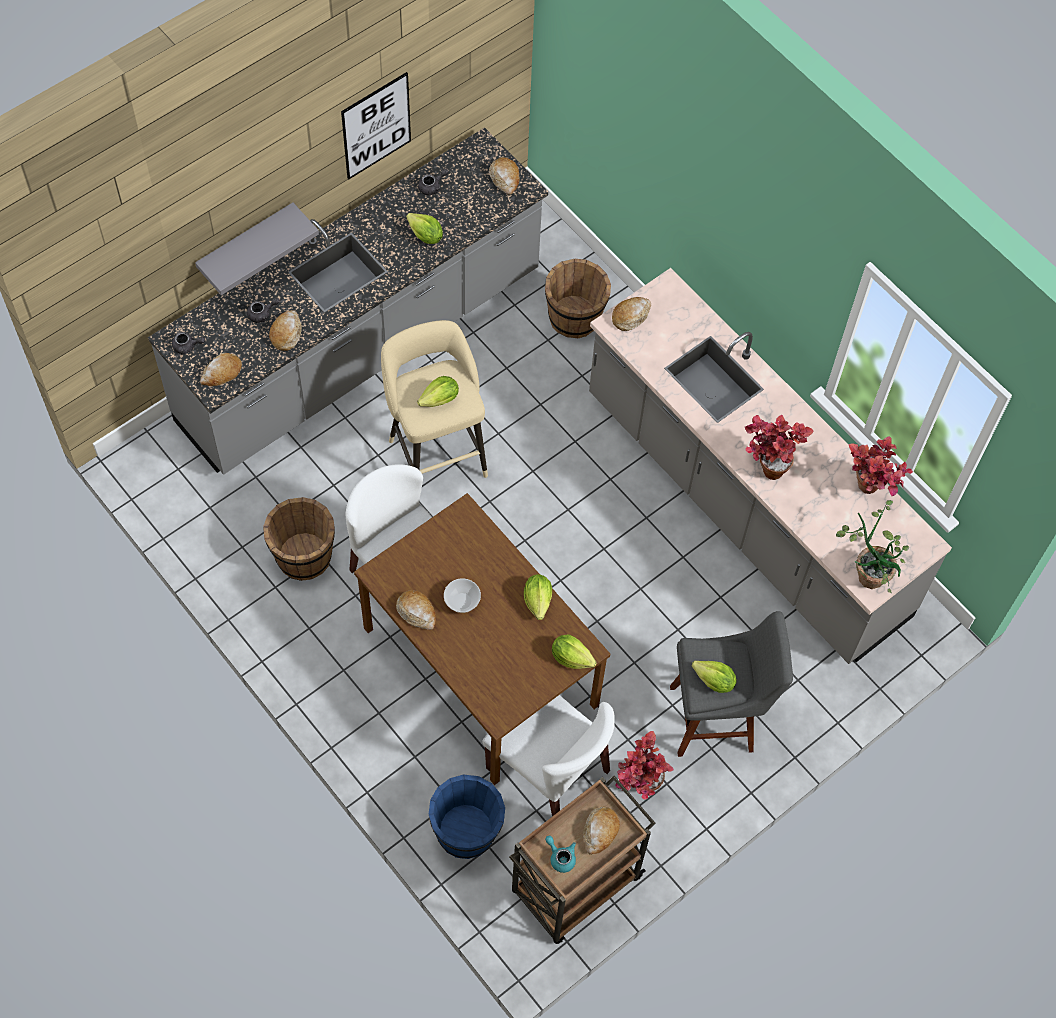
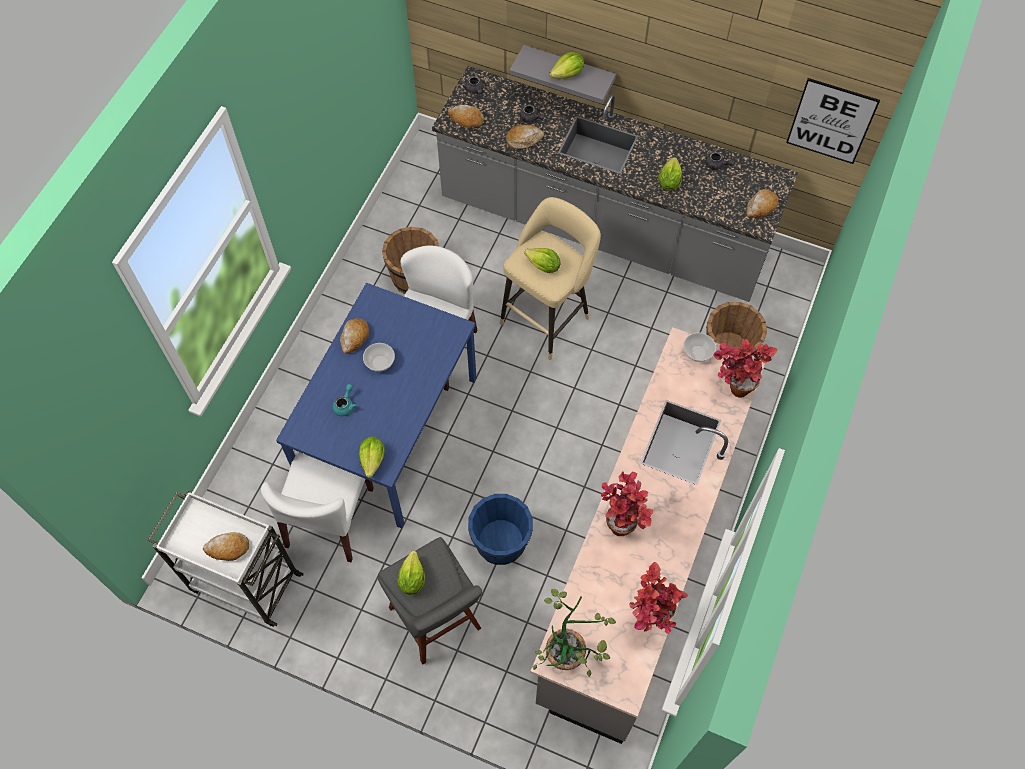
camera: 65 degrees right, 0 degrees up
(376, 126) = (706, 77): picture -> picture (831, 121)
(466, 831) = (253, 486): blue bucket -> blue bucket (501, 543)
(478, 666) = (389, 429): brown dining table -> blue dining table
(538, 600) = (409, 413): lettuce -> lettuce (568, 74)
(560, 857) = (194, 529): turquoise teapot -> turquoise teapot (345, 405)
(574, 886) = (244, 581): brown cart -> white cart
(631, 316) = (698, 353): bread -> bowl
(638, 786) = (348, 589): potted plant -> potted plant (733, 385)

